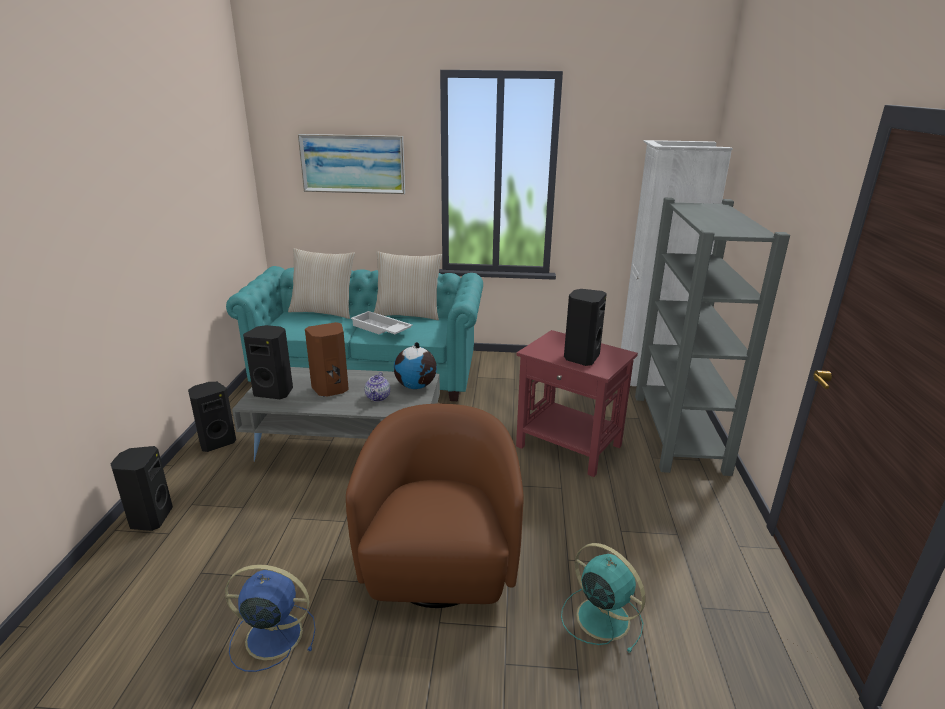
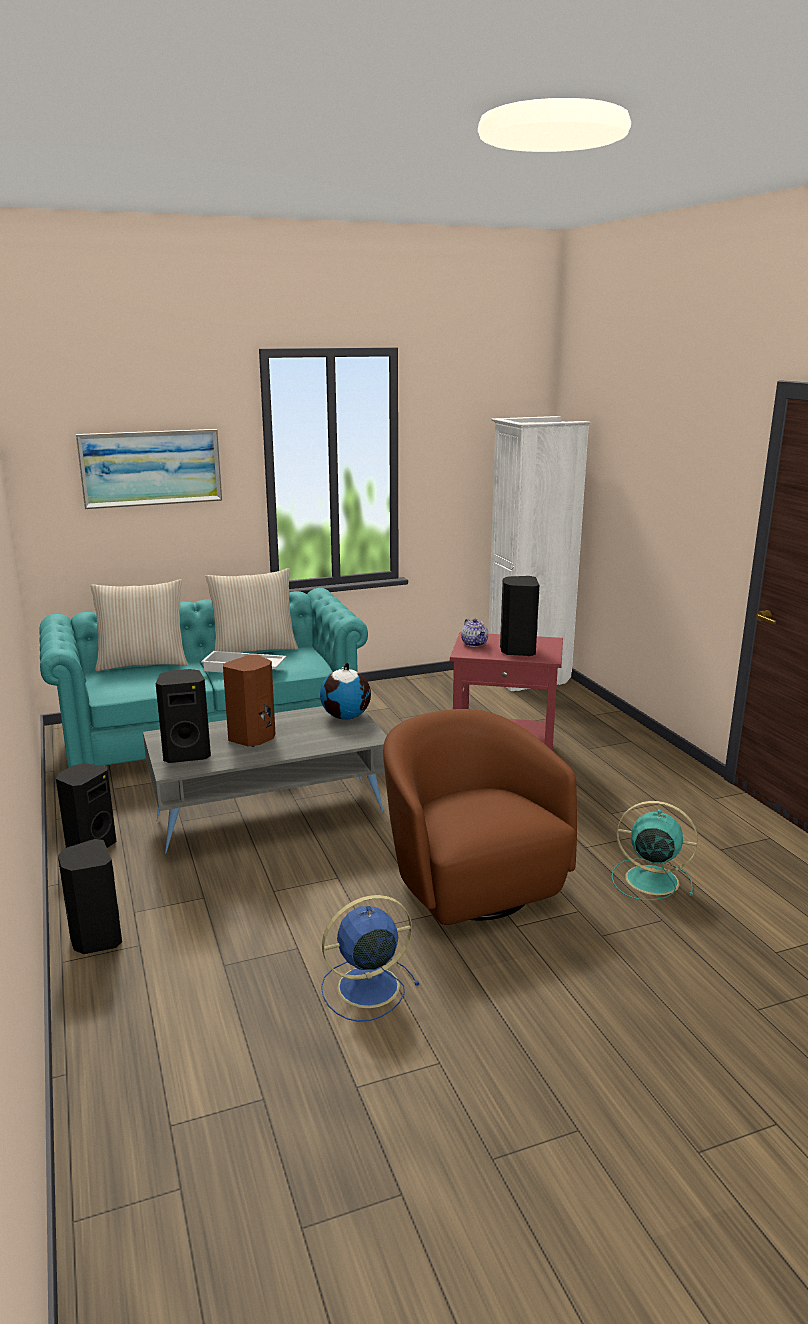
camera: 25 degrees left, 5 degrees down
(378, 397) = (317, 735): teapot -> teapot (474, 644)
(678, 432) = (594, 722): grey bookcase -> none

